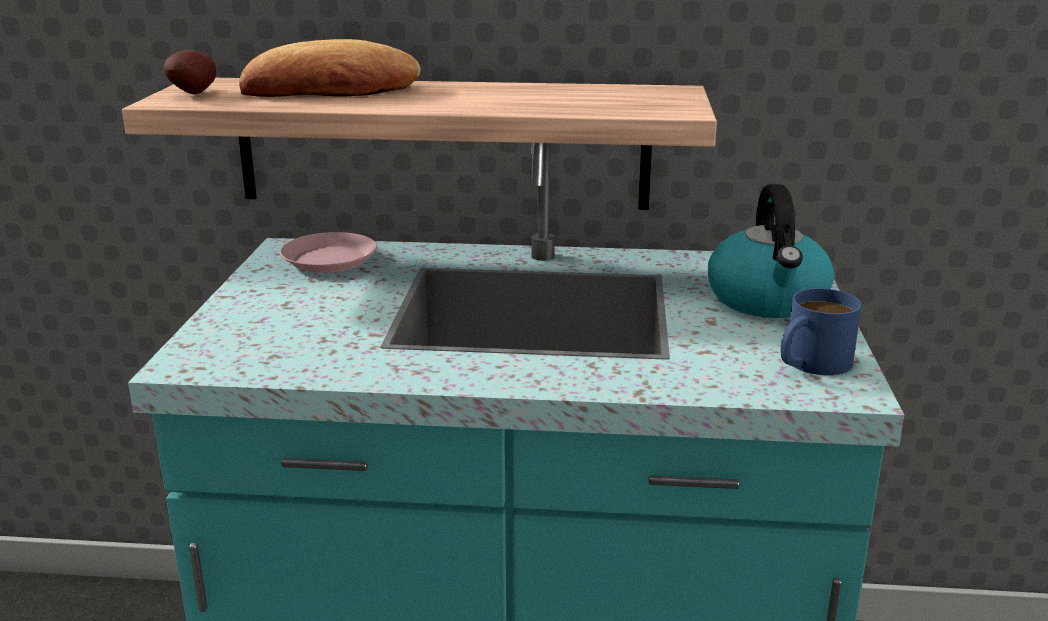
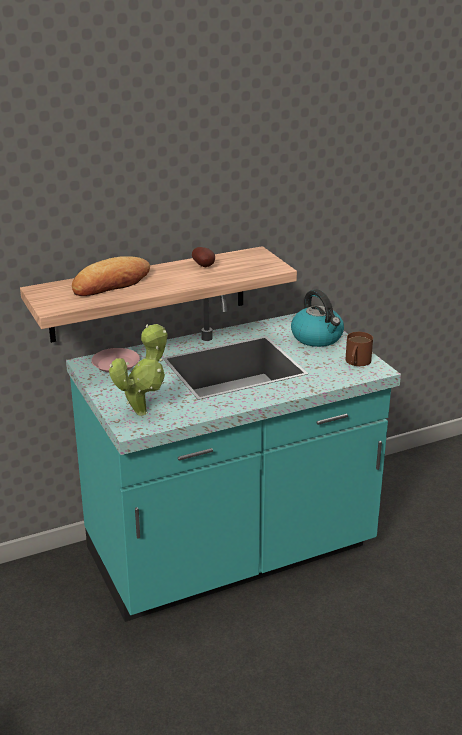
camera: 30 degrees left, 5 degrees up
(196, 93) = (54, 299): potato -> potato (204, 266)
(257, 340) = (143, 410): none -> potted plant
(810, 364) = (356, 362): blue mug -> brown mug

